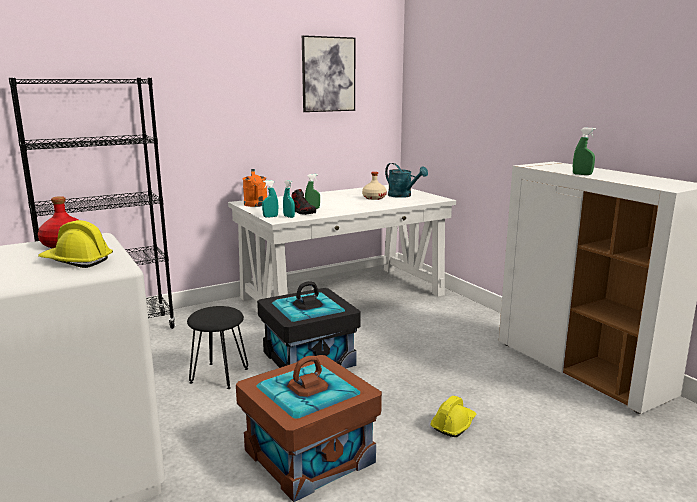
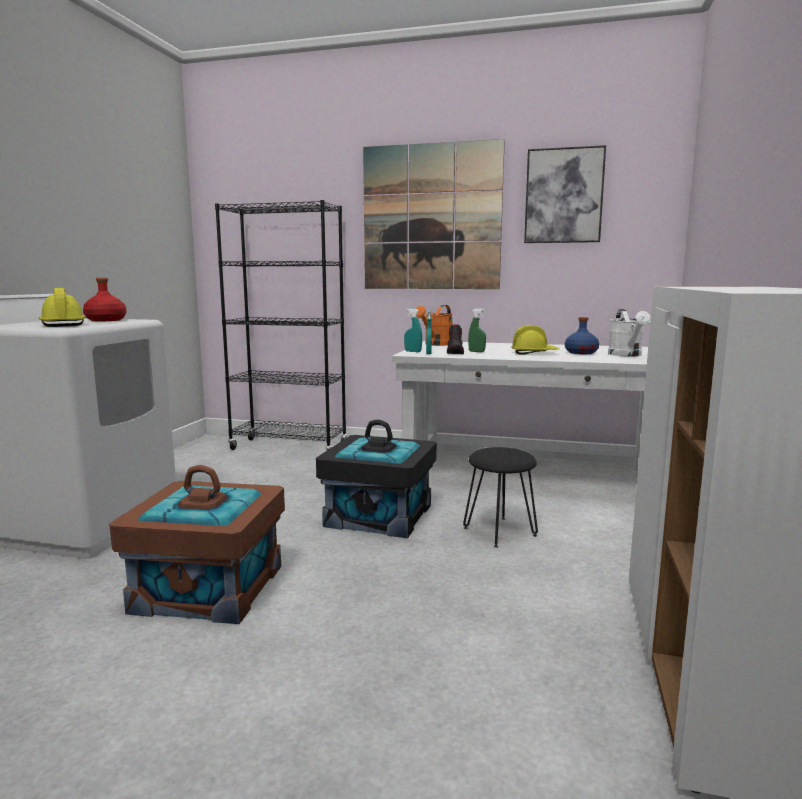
camera: 45 degrees right, 5 degrees down
(219, 376) = (286, 501): black stool -> black stool (499, 532)
(226, 90) = (431, 217): none -> picture
(374, 198) = (581, 353): beige bottle -> blue bottle
(403, 196) = (627, 355): turquoise watering can -> white watering can
(453, 424) = (379, 636): yellow hard hat -> yellow hard hat (534, 353)
(582, 174) = (699, 287): green spray bottle -> none

